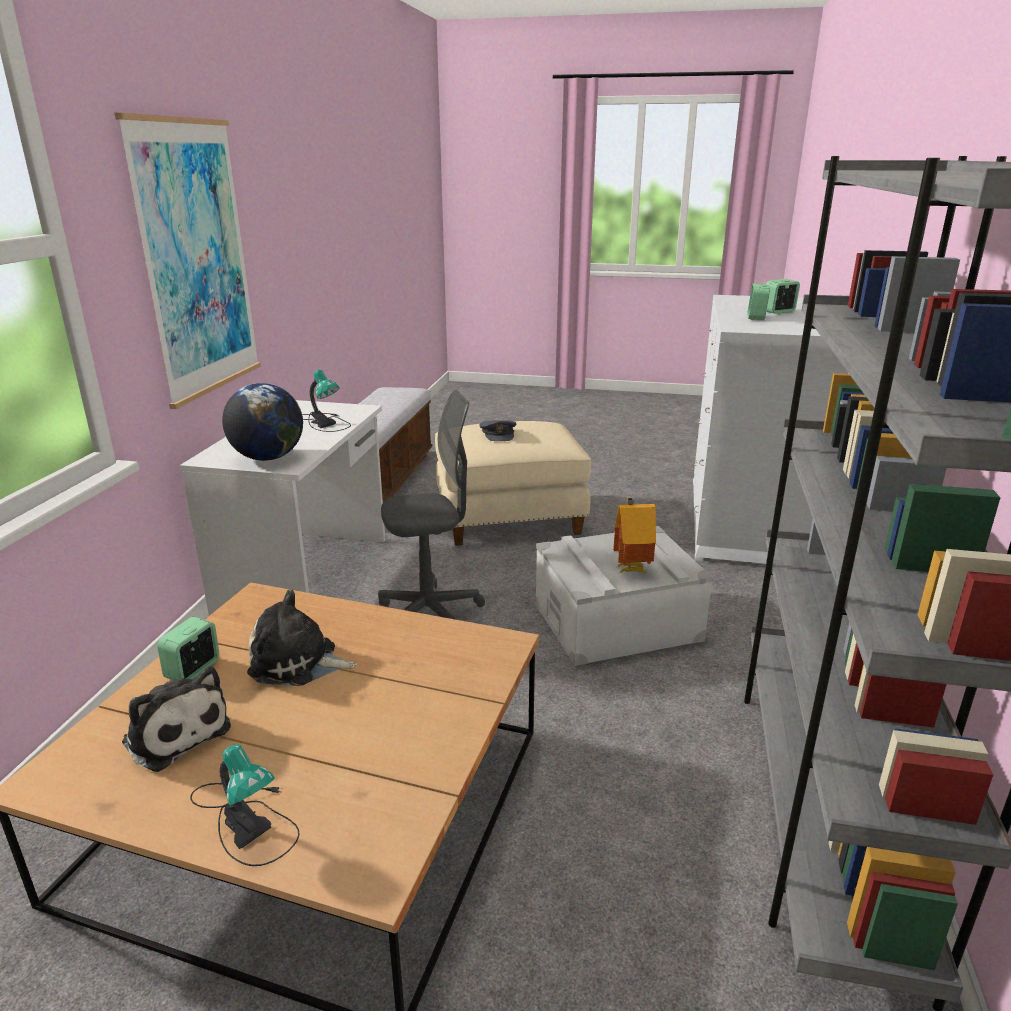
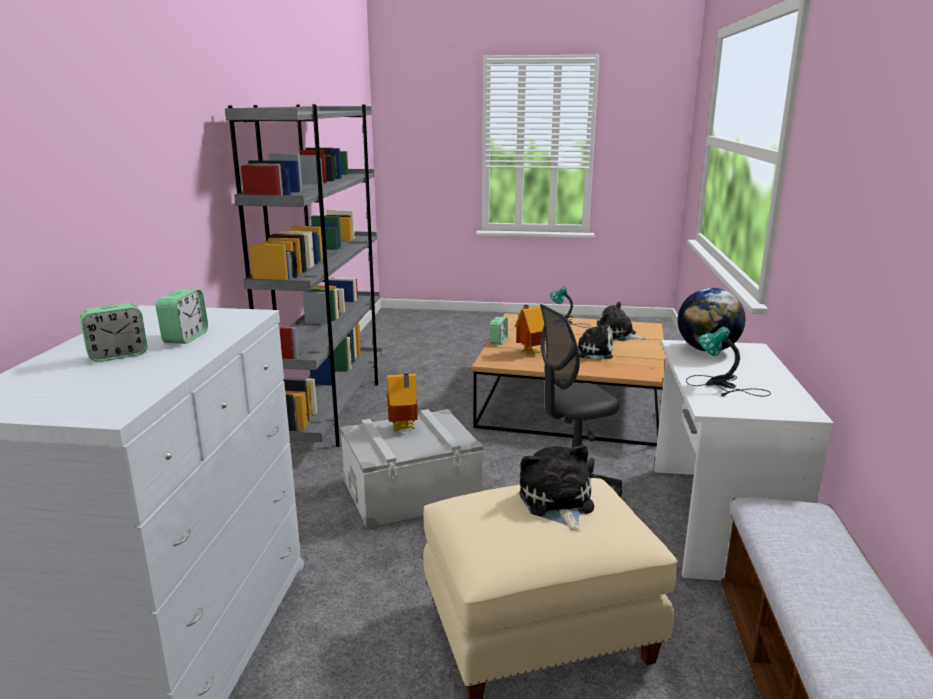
camera: 175 degrees right, 5 degrees down
(193, 670) = (639, 349): alarm clock -> alarm clock (498, 341)
(196, 260) = (830, 207): picture -> none
(420, 668) = (529, 353): none -> toy house
(498, 434) = (557, 503): grey cap -> plush toy

